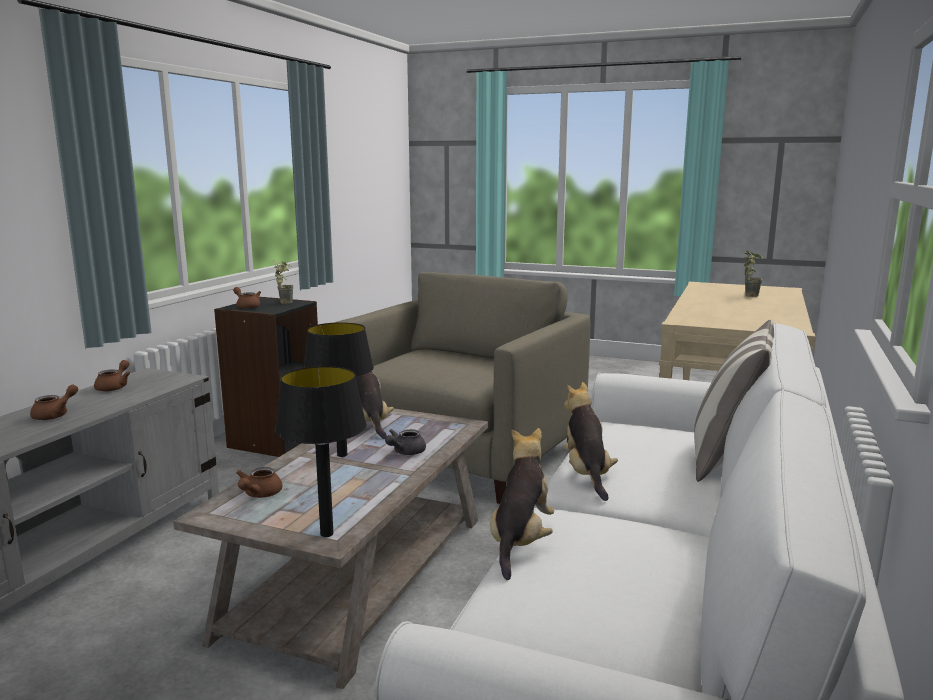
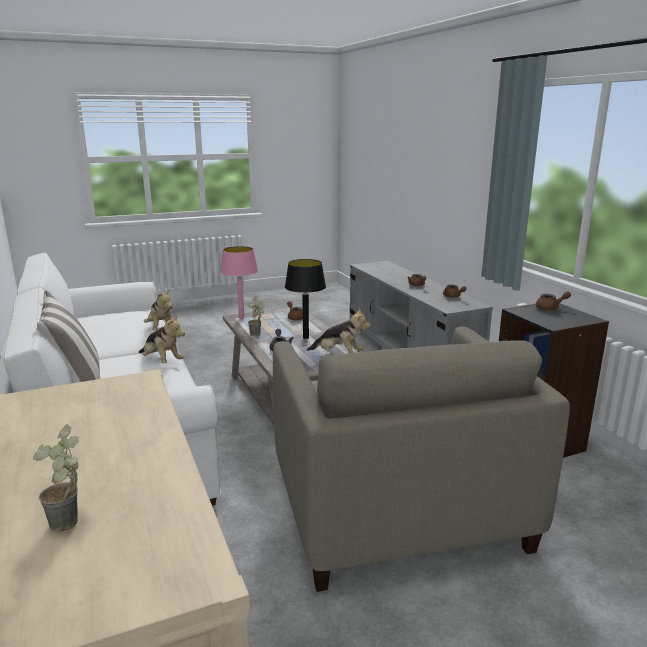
camera: 135 degrees right, 5 degrees up
(284, 302) = (560, 321): potted plant -> potted plant (258, 335)
(326, 533) = (241, 318): black table lamp -> pink table lamp

